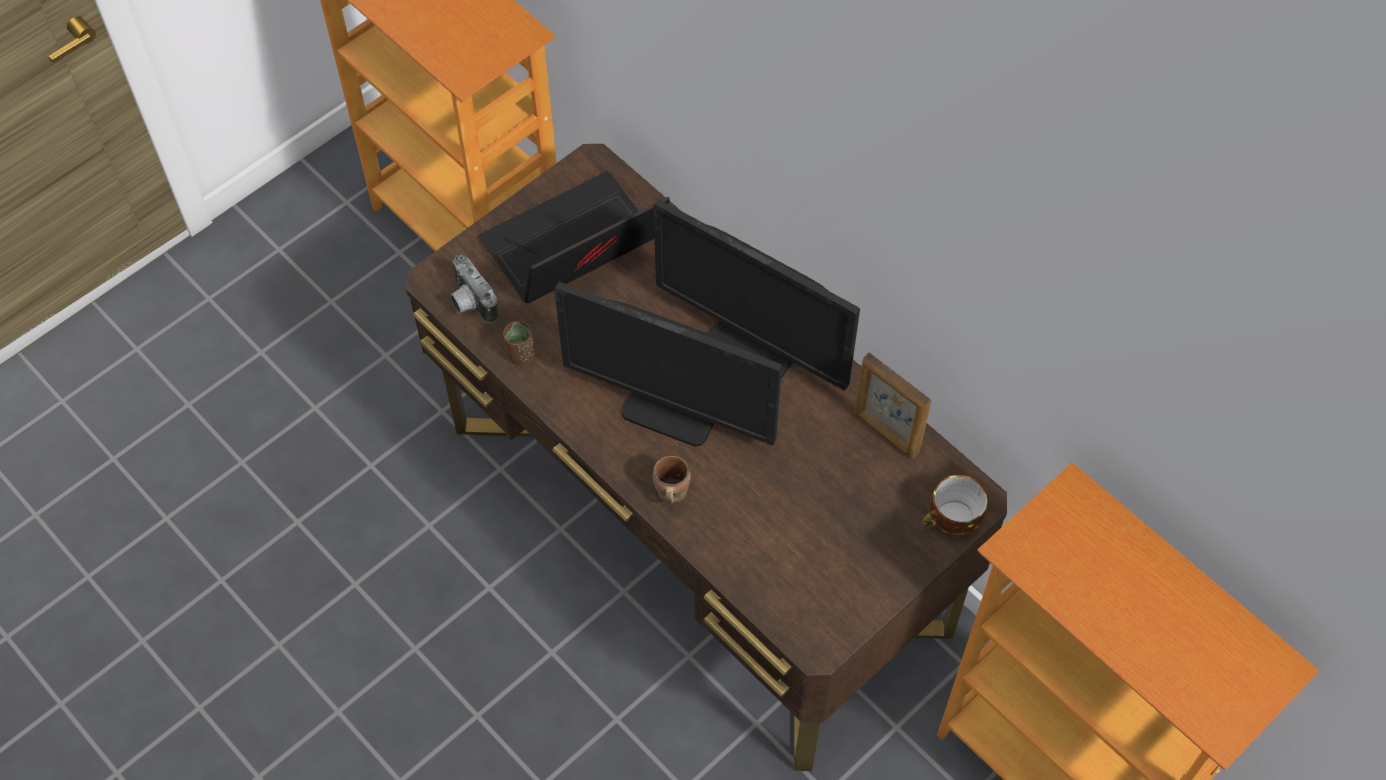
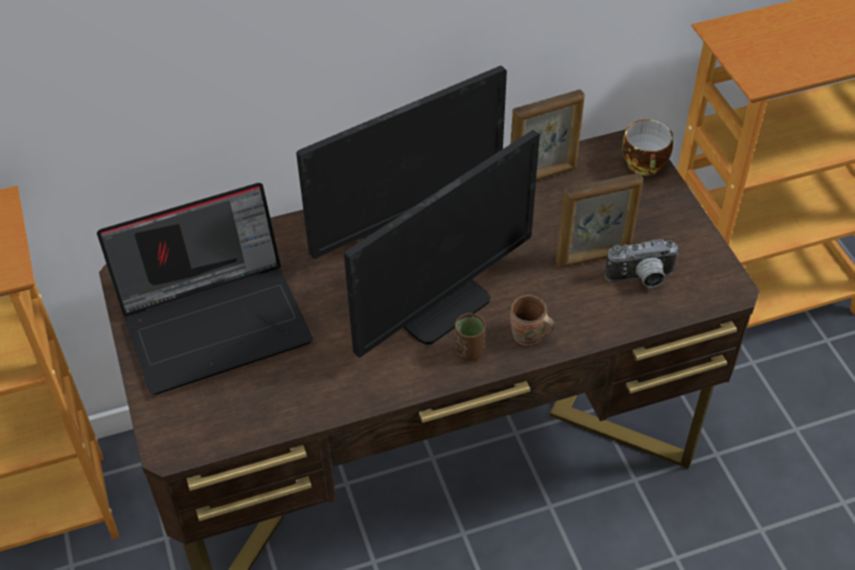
camera: 65 degrees left, 10 degrees down
(469, 302) = (219, 424): camera -> camera (641, 280)
(521, 354) = (309, 401): brown cup -> brown cup (469, 351)
(573, 251) = (217, 320): laptop -> laptop turned 105 degrees counterclockwise
(797, 514) = (593, 257): none -> picture frame

